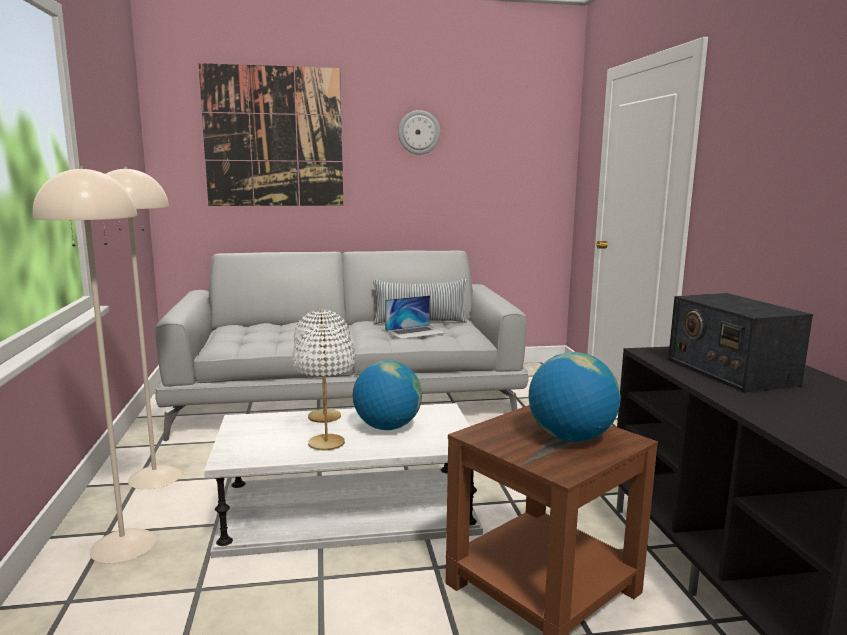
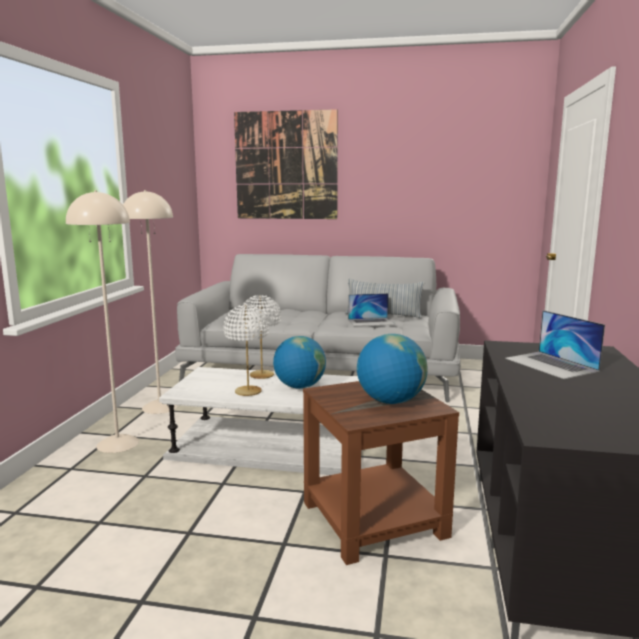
camera: 20 degrees right, 0 degrees up
(419, 132) = (400, 159): wall clock -> none
(730, 372) = (551, 364): radio -> laptop

